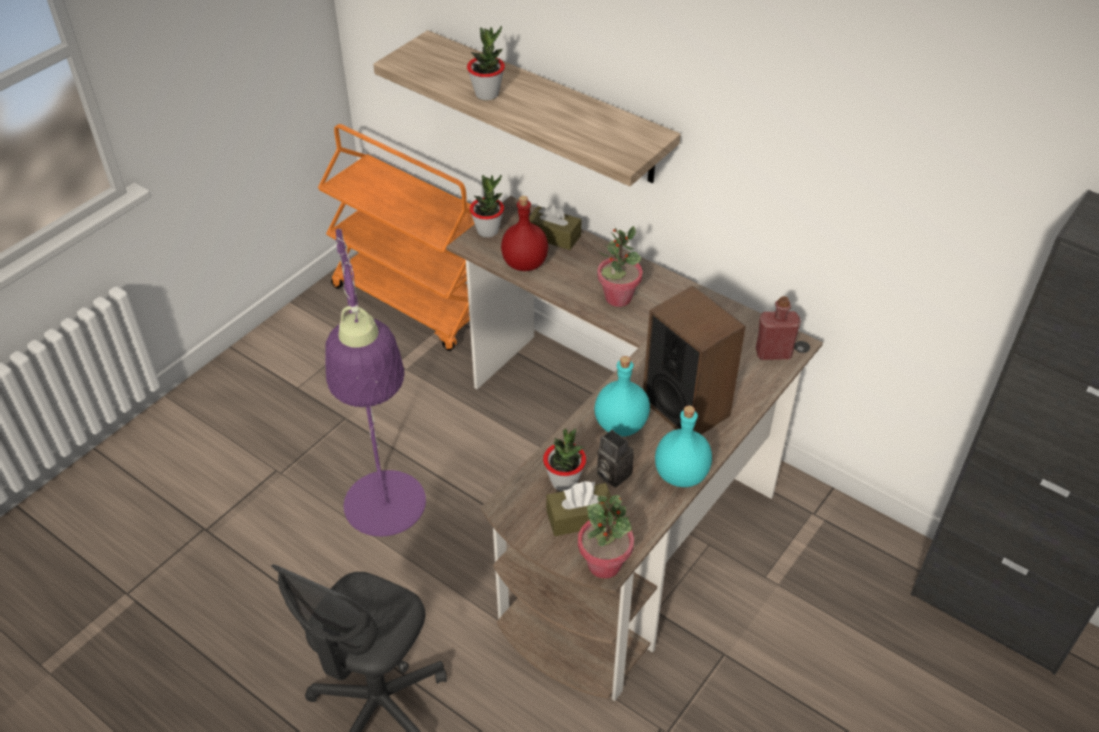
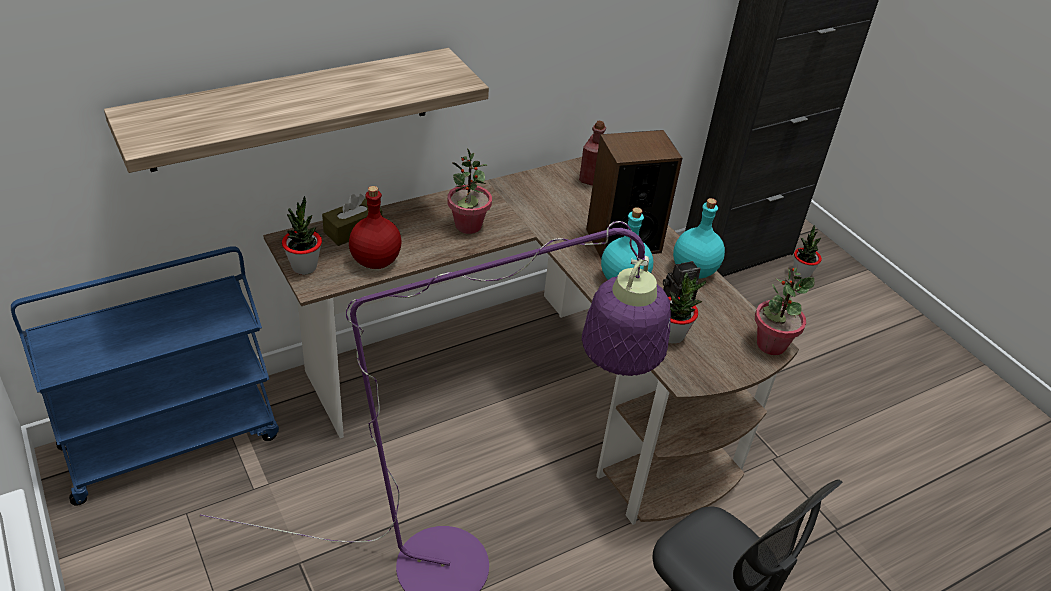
camera: 70 degrees left, 5 degrees down
(415, 301) = (172, 440): orange cart -> blue cart
(487, 94) = (279, 112): potted plant -> potted plant (801, 274)
(580, 517) = (716, 340): brown tissue box -> none

